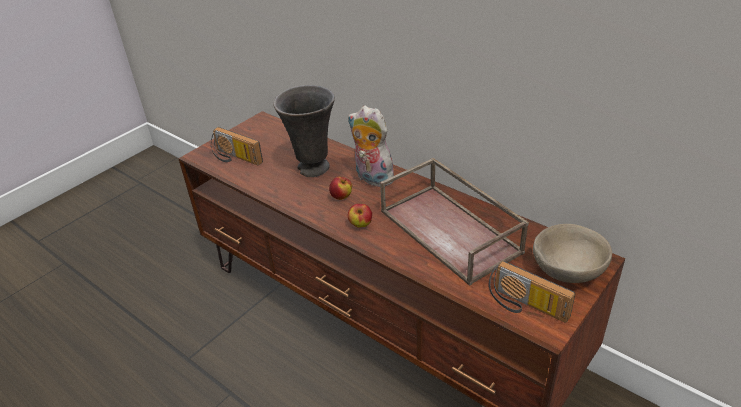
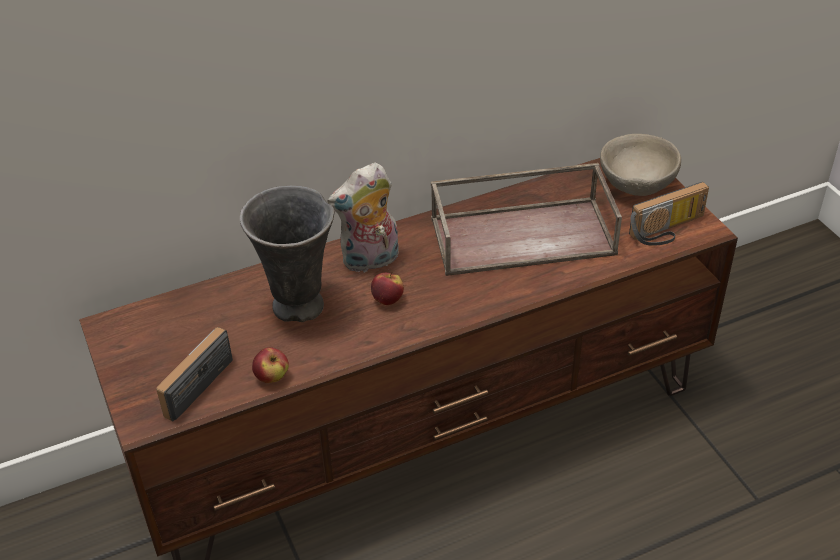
camera: 65 degrees left, 5 degrees up
(235, 158) = (193, 382): radio -> radio turned 150 degrees clockwise
(360, 225) = (458, 300): apple -> apple (272, 377)

